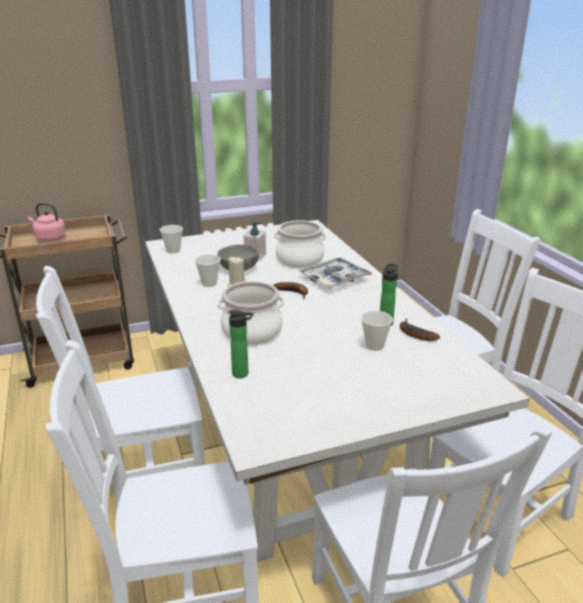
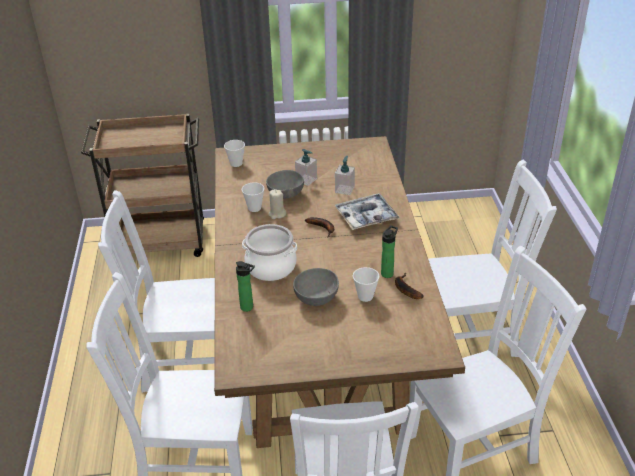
camera: 15 degrees right, 10 degrees up
(49, 238) = (133, 136): pink kettle -> none
(290, 436) = (319, 346): white dining table -> brown dining table
(299, 260) = (344, 189): cooking pot -> soap dispenser
(321, 354) = (317, 298): none -> grey bowl

